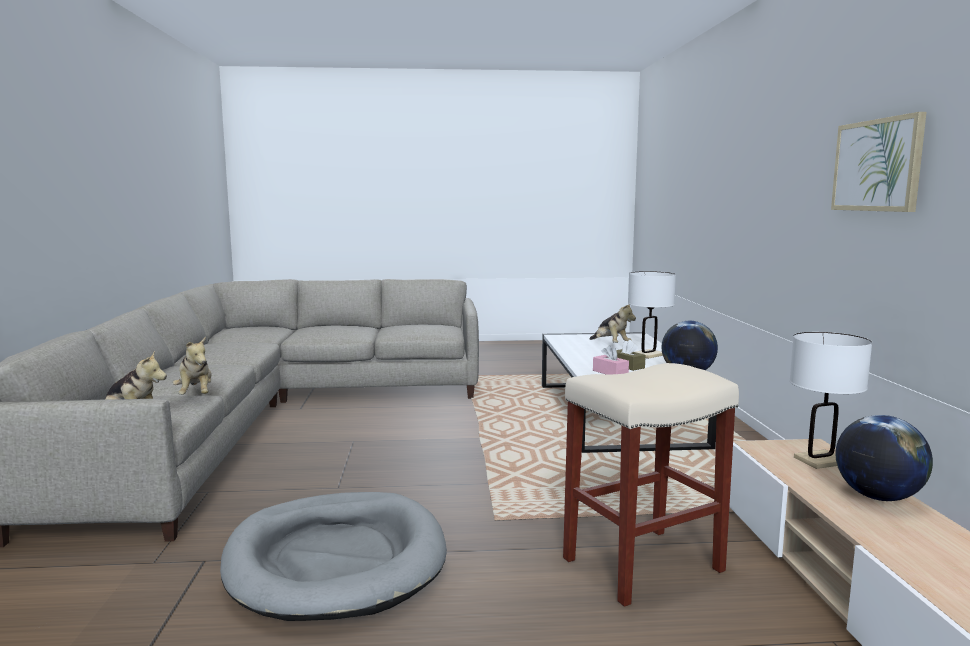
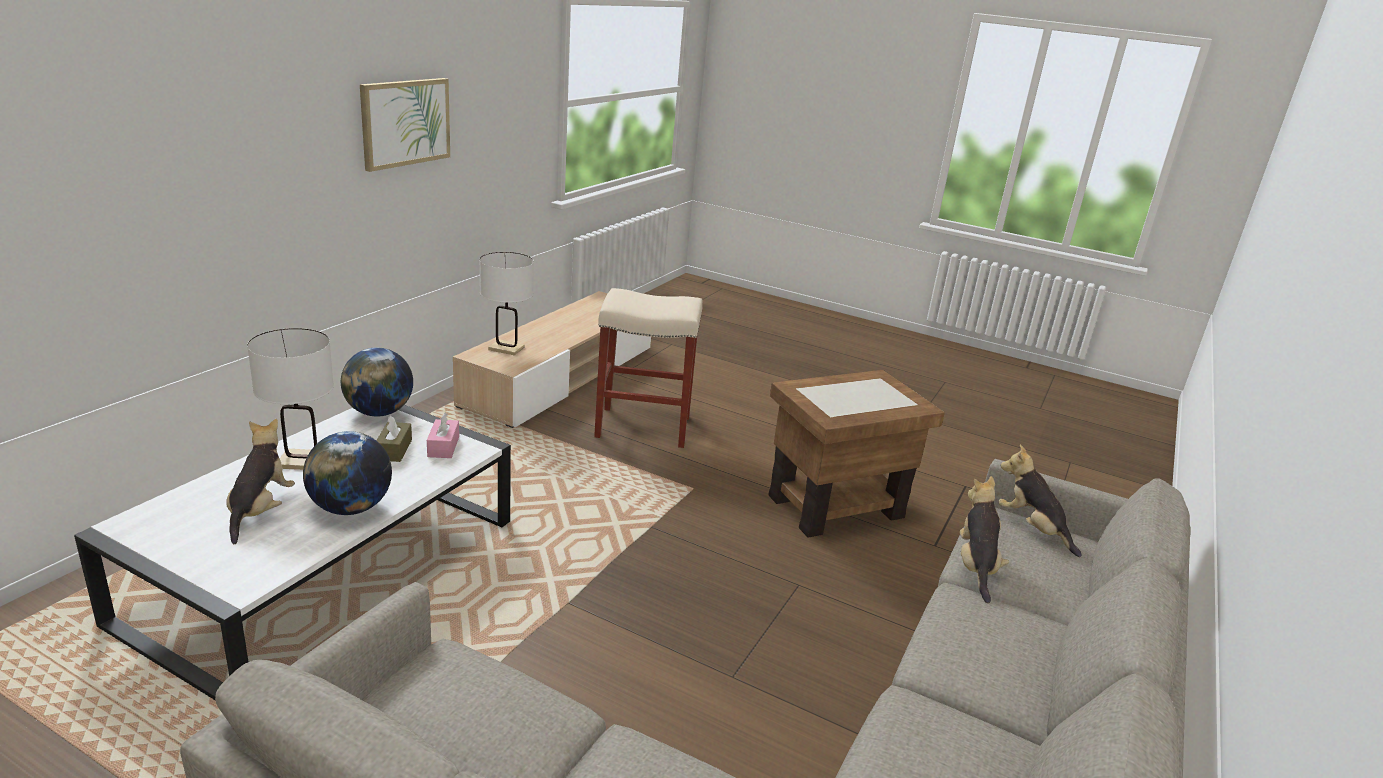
camera: 150 degrees left, 15 degrees up
(336, 560) = (834, 505): grey dog bed -> brown side table
(878, 497) = (542, 330): globe -> globe (351, 508)

